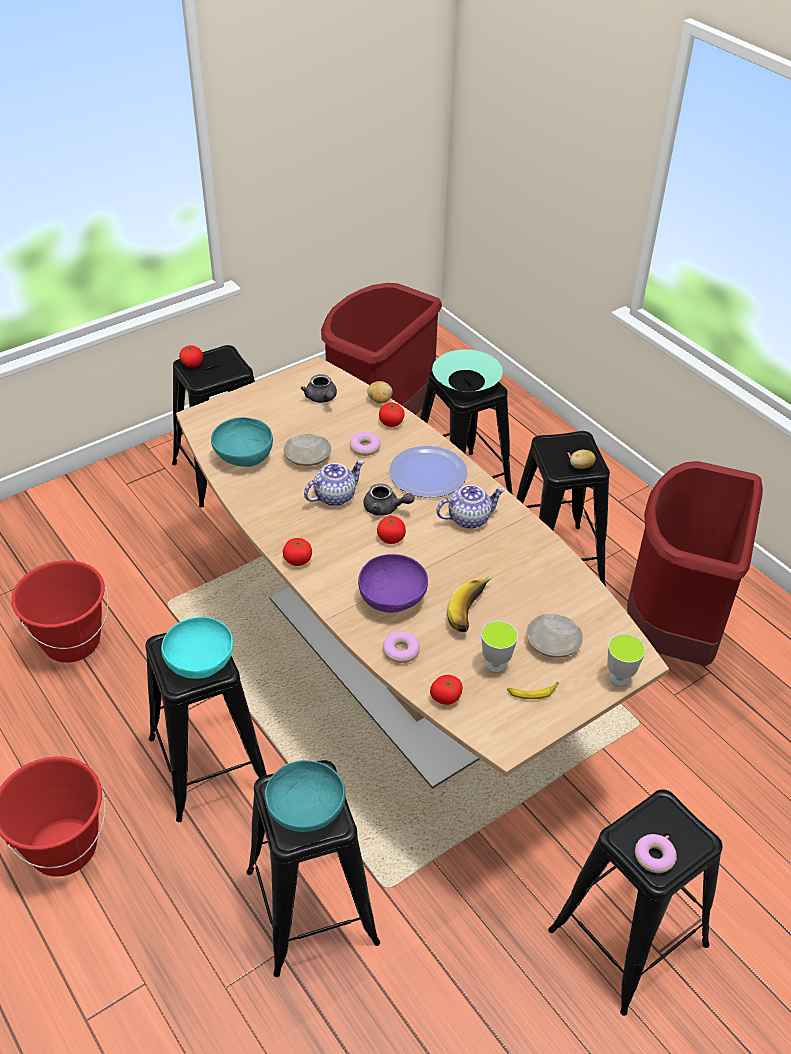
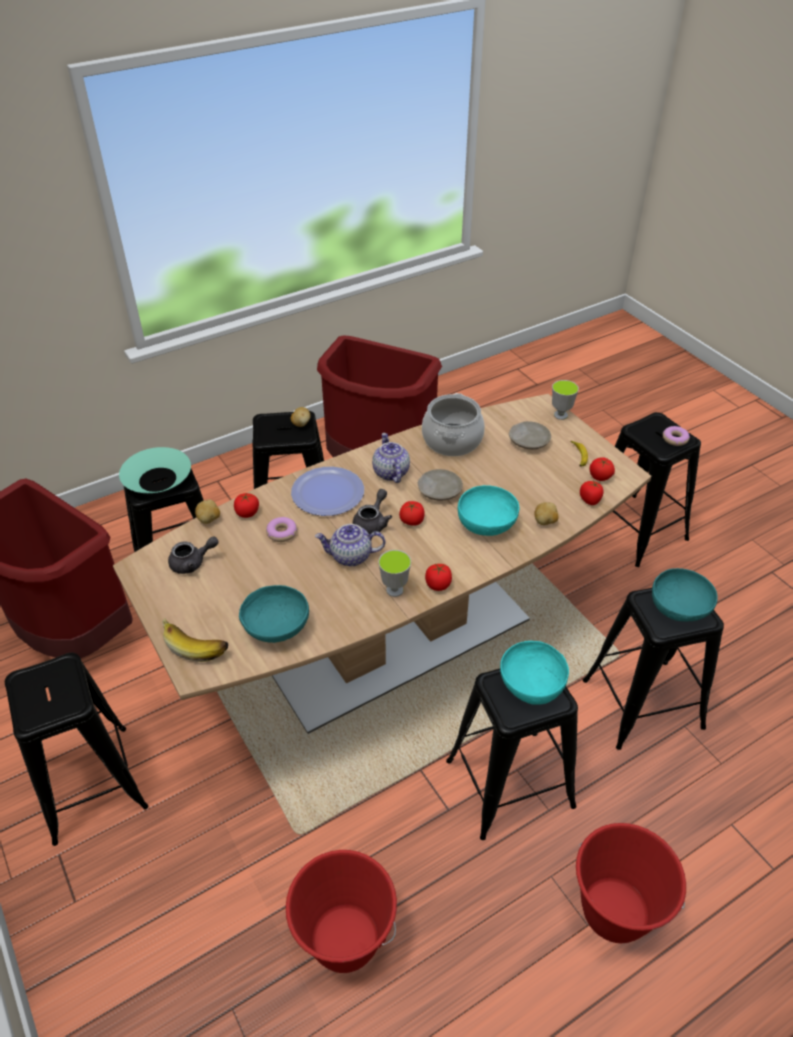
camera: 85 degrees left, 0 degrees up
(192, 364) = (33, 714): tomato -> tomato (600, 477)
(308, 456) = (286, 575): beige plate -> beige plate (439, 490)
(335, 496) = (350, 556): teapot -> teapot turned 60 degrees counterclockwise
(393, 599) = (487, 523): purple bowl -> turquoise bowl
(401, 651) = (545, 521): donut -> potato
(472, 613) = (501, 479): banana -> banana (197, 644)
(495, 665) = (554, 471): cup -> cup (394, 590)
(538, 568) = (451, 440): none -> cooking pot

